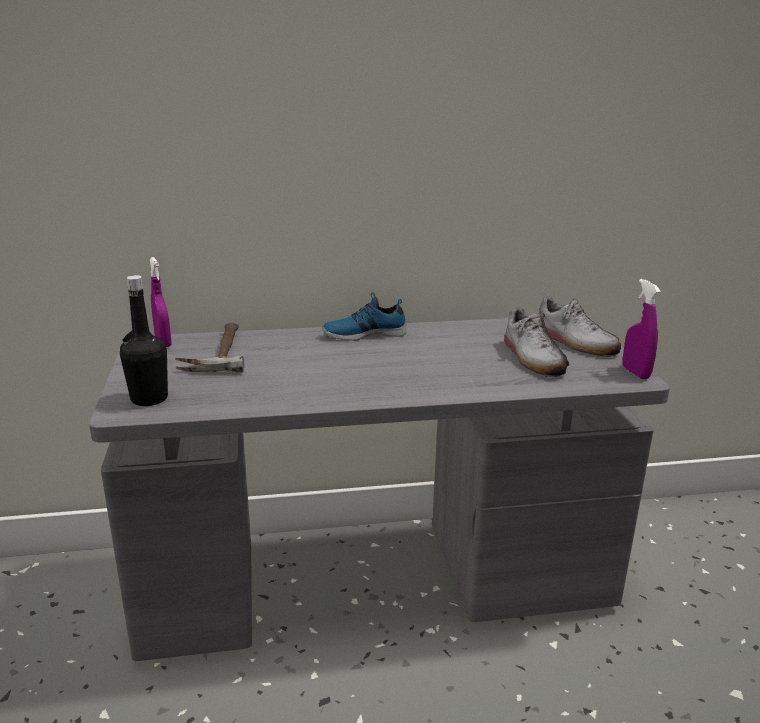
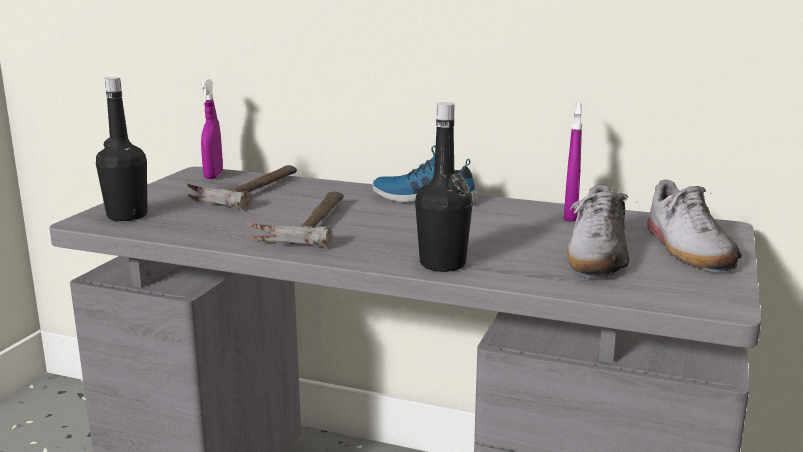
camera: 30 degrees right, 5 degrees down
(310, 374) = (305, 224): none -> hammer
(453, 387) = (442, 264): none -> black bottle
(635, 373) = (726, 297): purple spray bottle -> purple spray bottle (570, 216)

